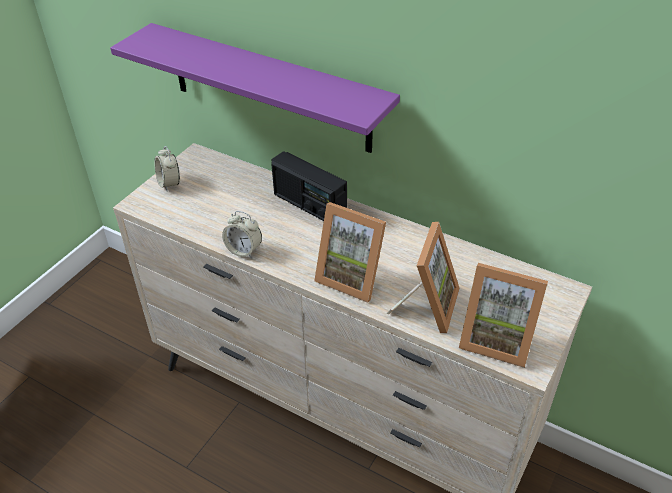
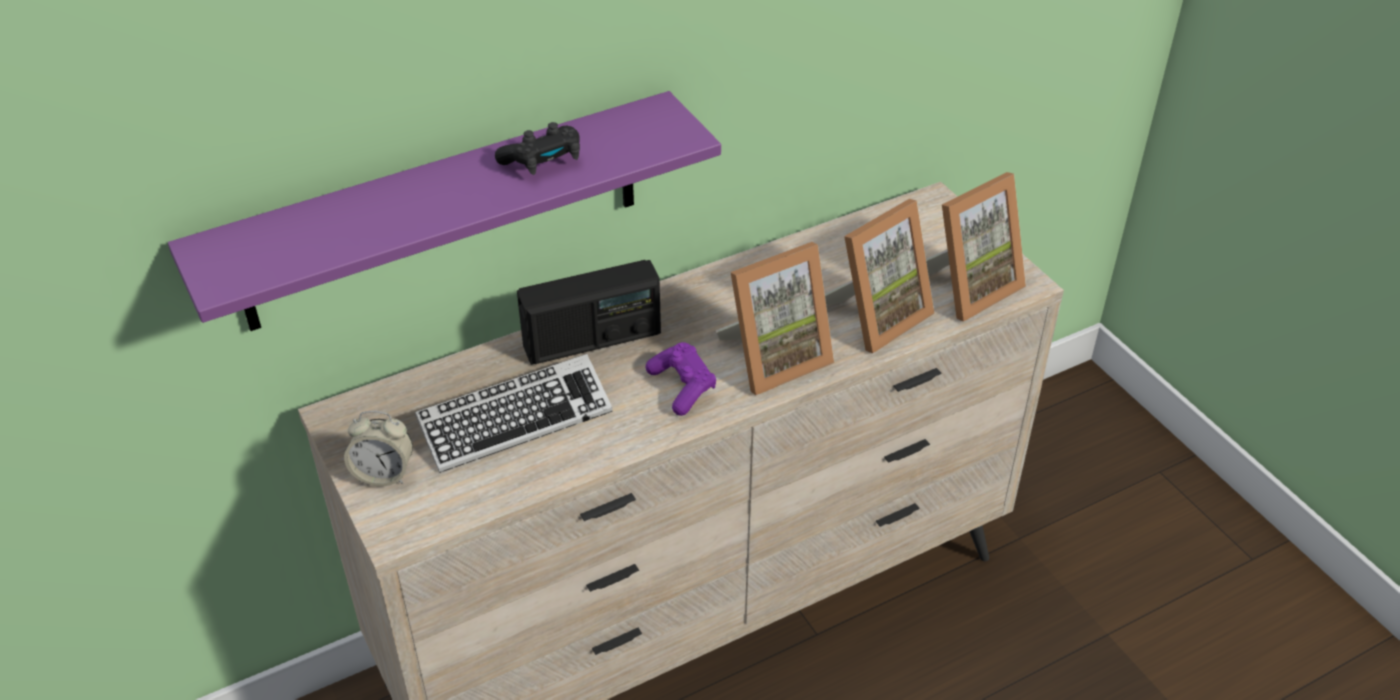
camera: 60 degrees left, 0 degrees up
(232, 206) = (515, 420): none -> keyboard
(244, 250) = (629, 443): alarm clock -> none
(293, 82) = (543, 161): none -> black game controller
(300, 251) = (682, 387): none -> purple game controller
(427, 305) = (875, 316): picture frame -> picture frame turned 90 degrees clockwise

